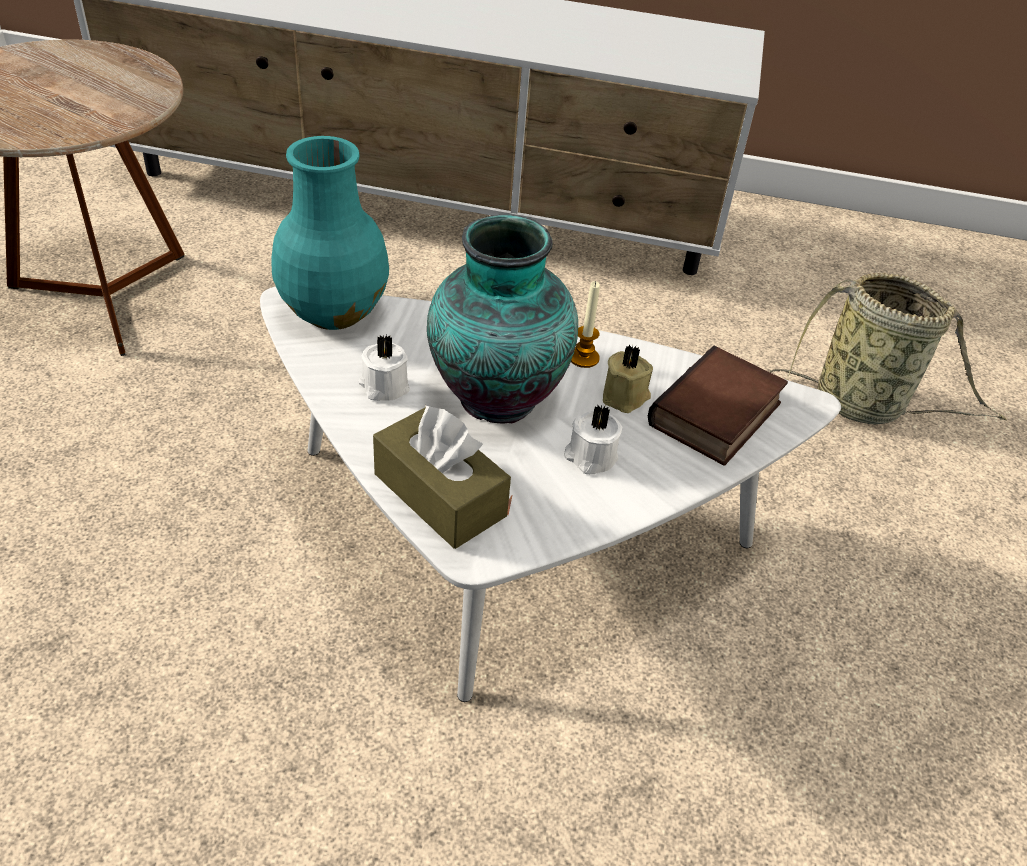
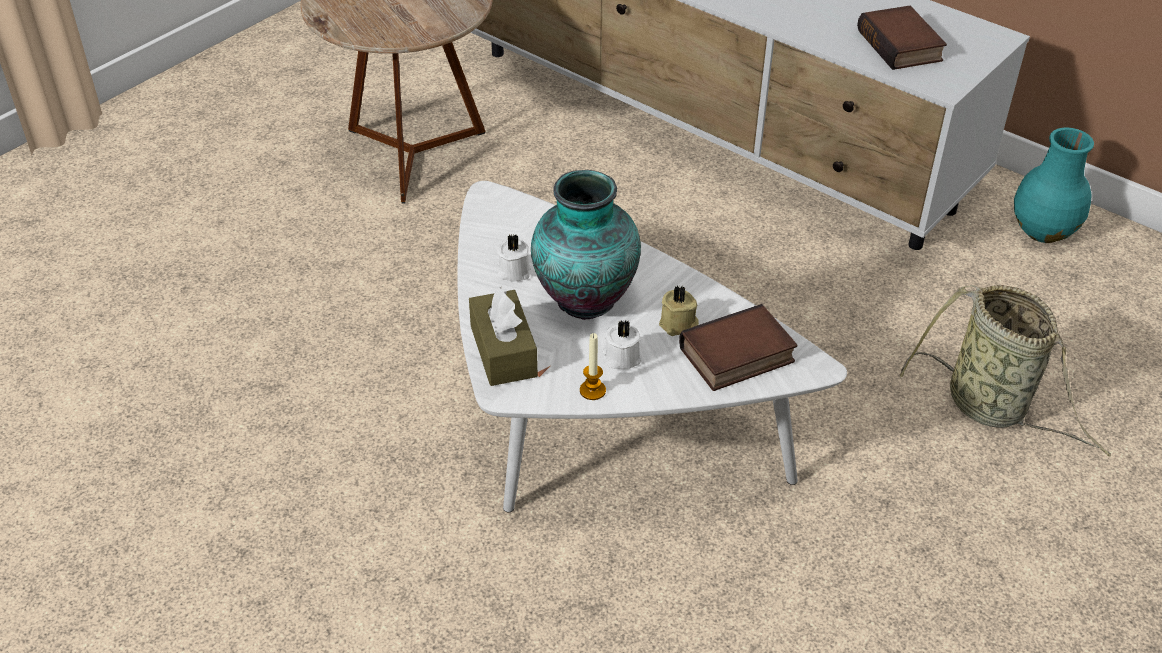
camera: 30 degrees right, 0 degrees up
(333, 313) = (511, 210): turquoise vase -> turquoise vase (1042, 232)
(583, 358) = (669, 288): candle -> candle (592, 390)
(664, 54) = (902, 46): none -> book

